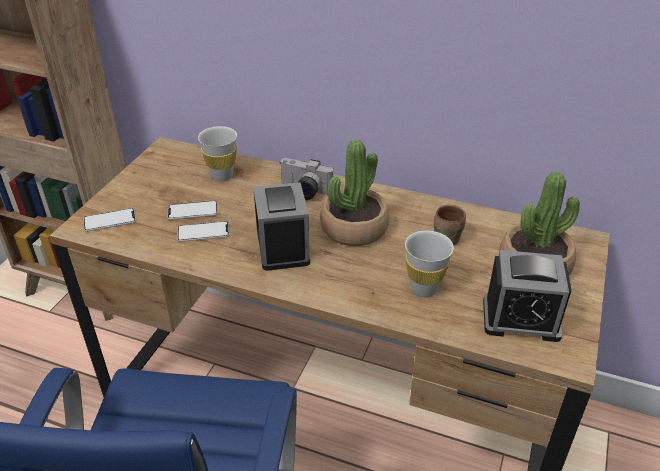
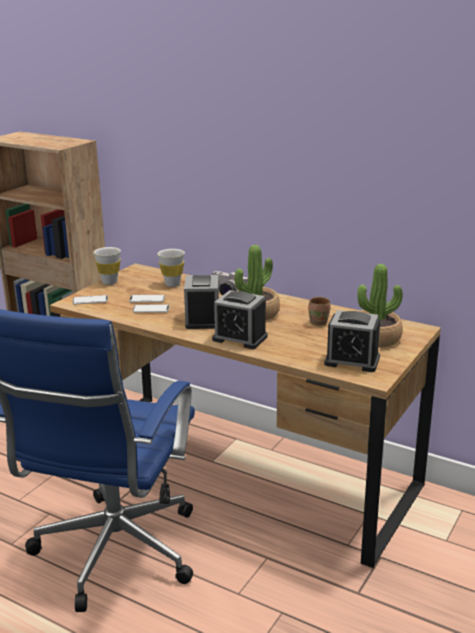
camera: 10 degrees right, 15 degrees down
(347, 284) = (240, 338): none -> alarm clock
(424, 289) = (291, 343): white cup -> white cup (109, 282)

